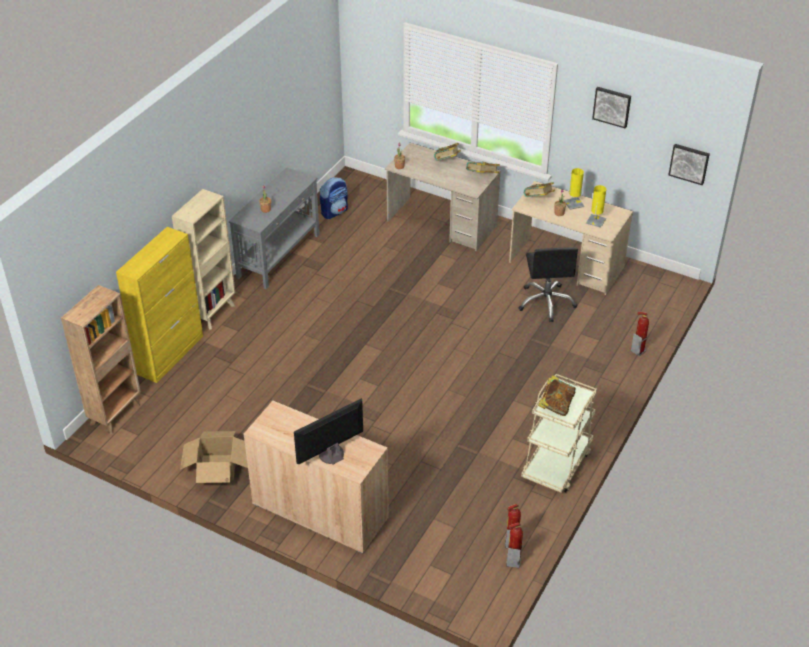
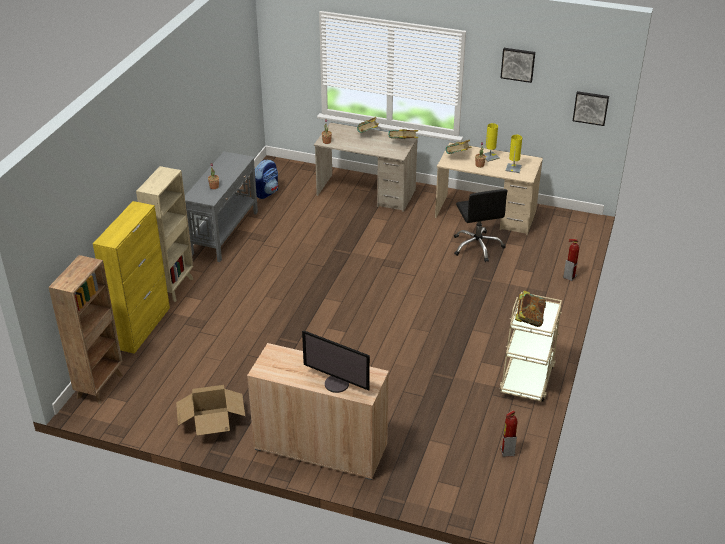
camera: 10 degrees left, 5 degrees down
(331, 455) = (337, 383): monitor -> monitor turned 105 degrees counterclockwise
(513, 561) = (513, 468): fire extinguisher -> none

